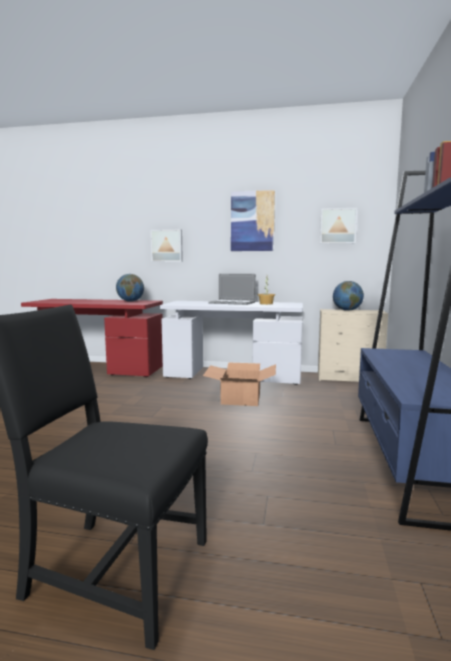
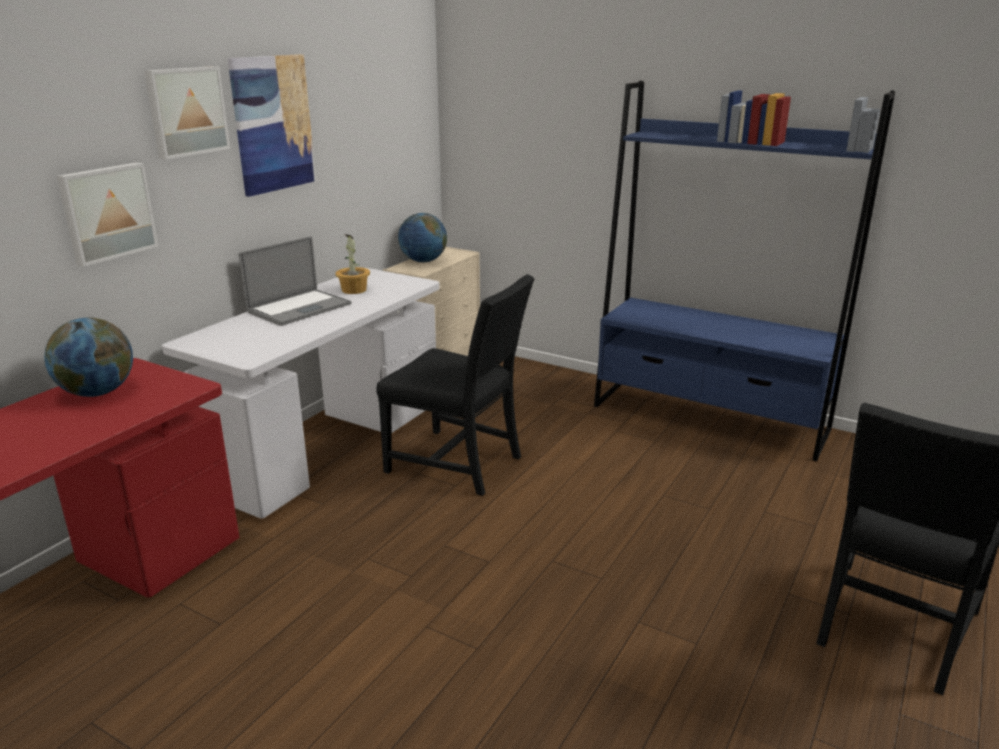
camera: 70 degrees left, 15 degrees up
(240, 398) = (459, 463): cardboard box -> black chair
(338, 226) = (386, 119): picture -> picture (186, 111)

